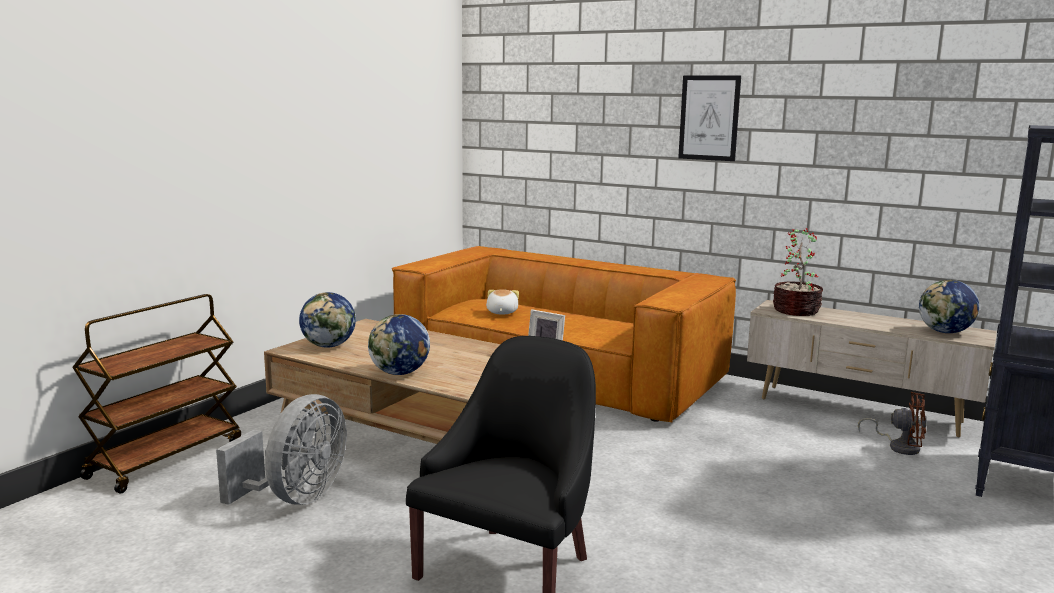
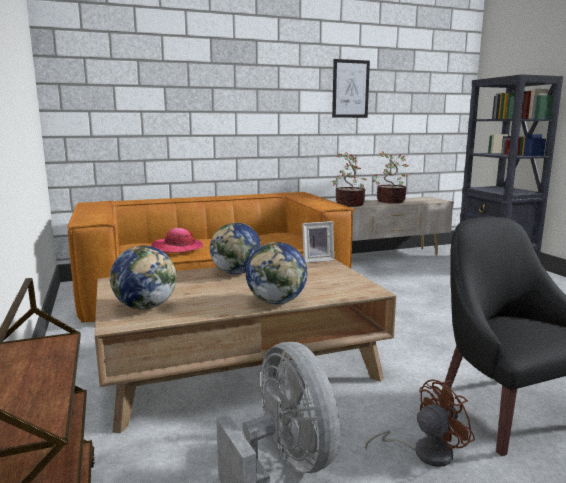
camera: 50 degrees left, 0 degrees up
(501, 312) = (177, 247): plush toy -> hat
(709, 118) = (272, 81): picture -> picture (350, 89)
(877, 320) = (389, 201): none -> potted plant
(899, 446) = (434, 265): brown fan -> brown fan (424, 452)
(945, 332) = (423, 200): globe -> globe (236, 273)

